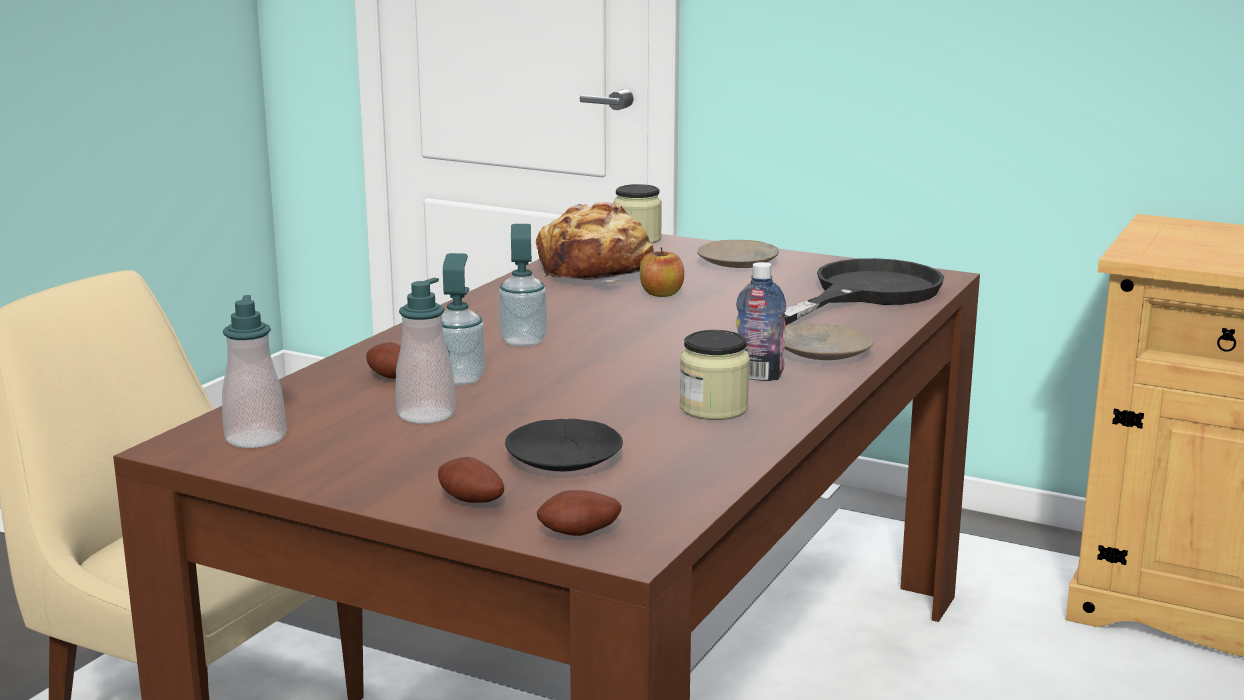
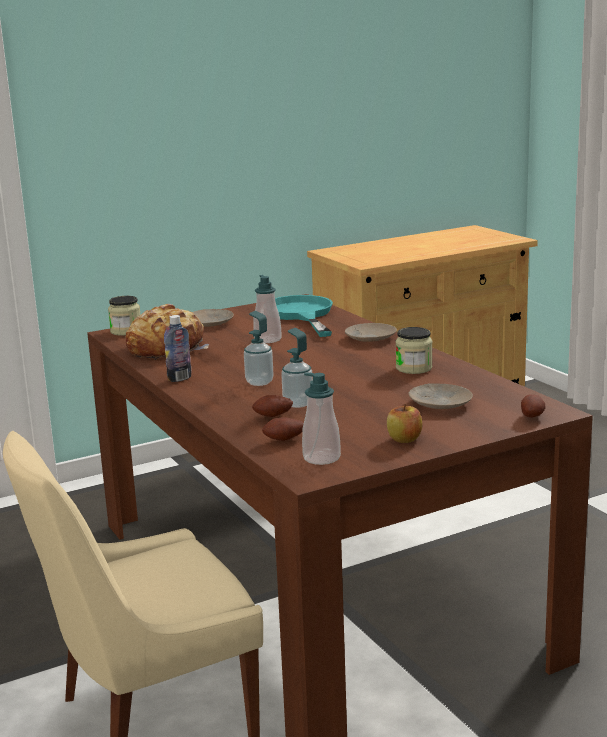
camera: 55 degrees left, 0 degrees up
(426, 414) = (341, 418): soap dispenser -> soap dispenser (267, 340)
(470, 502) = (471, 428): potato -> potato (284, 440)
(565, 458) = (439, 403): black plate -> beige plate
(661, 294) = (232, 345): apple -> apple (404, 439)
(759, 376) = (384, 353): bottle -> bottle (179, 378)
(864, 293) = (301, 315): black frying pan -> turquoise frying pan

